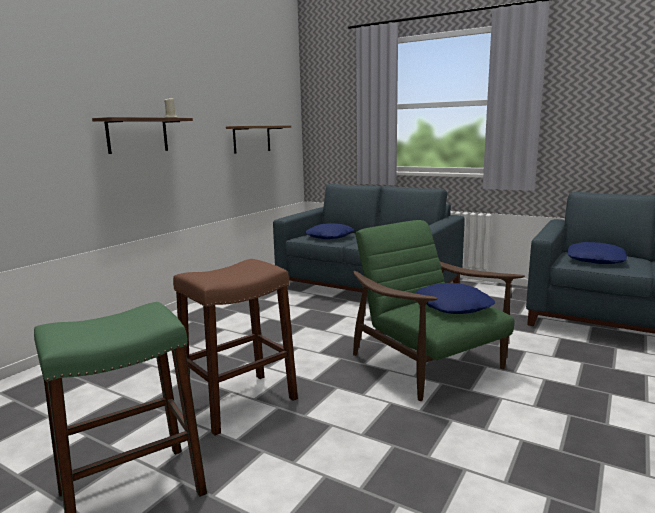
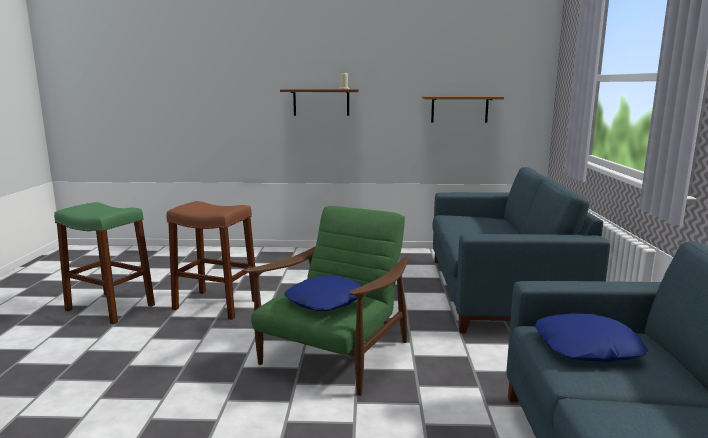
camera: 60 degrees right, 0 degrees up
(330, 237) = (467, 222): blue pillow -> none

